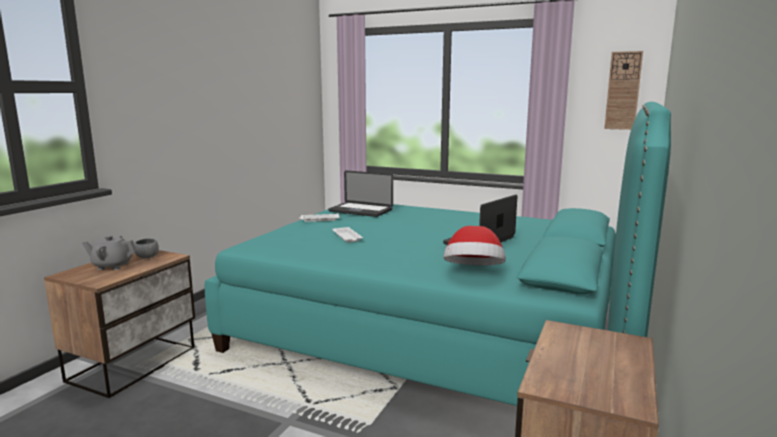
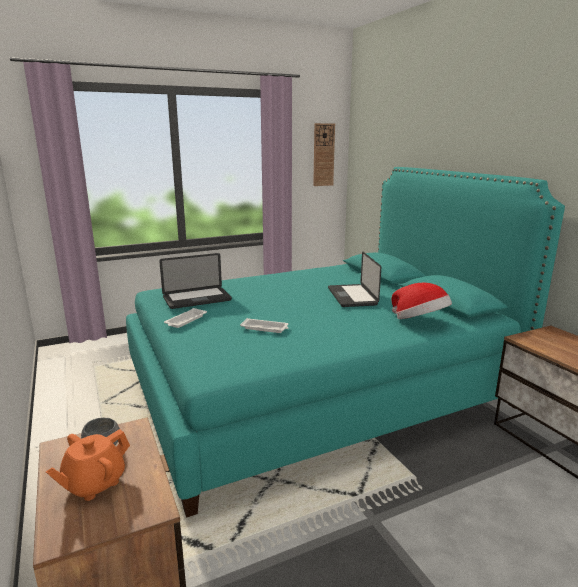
camera: 50 degrees left, 5 degrees up
(112, 266) = (94, 484): grey teapot -> orange teapot

